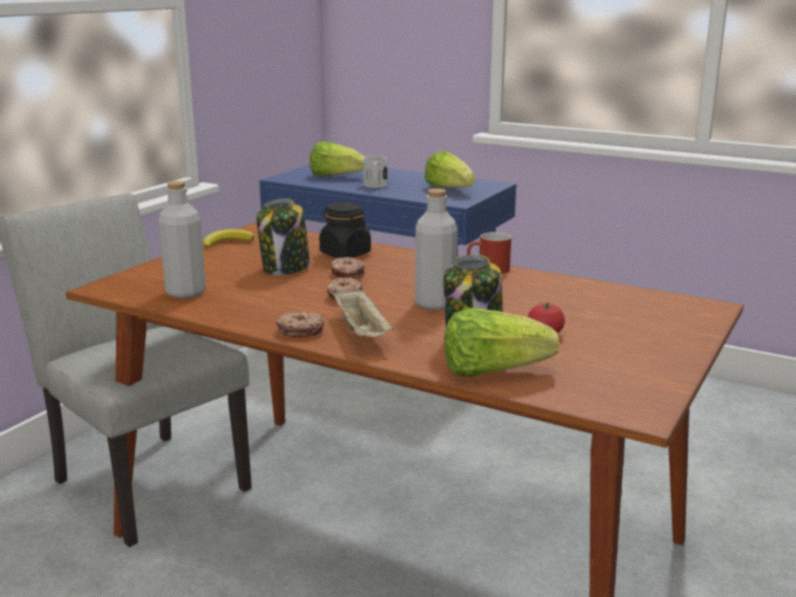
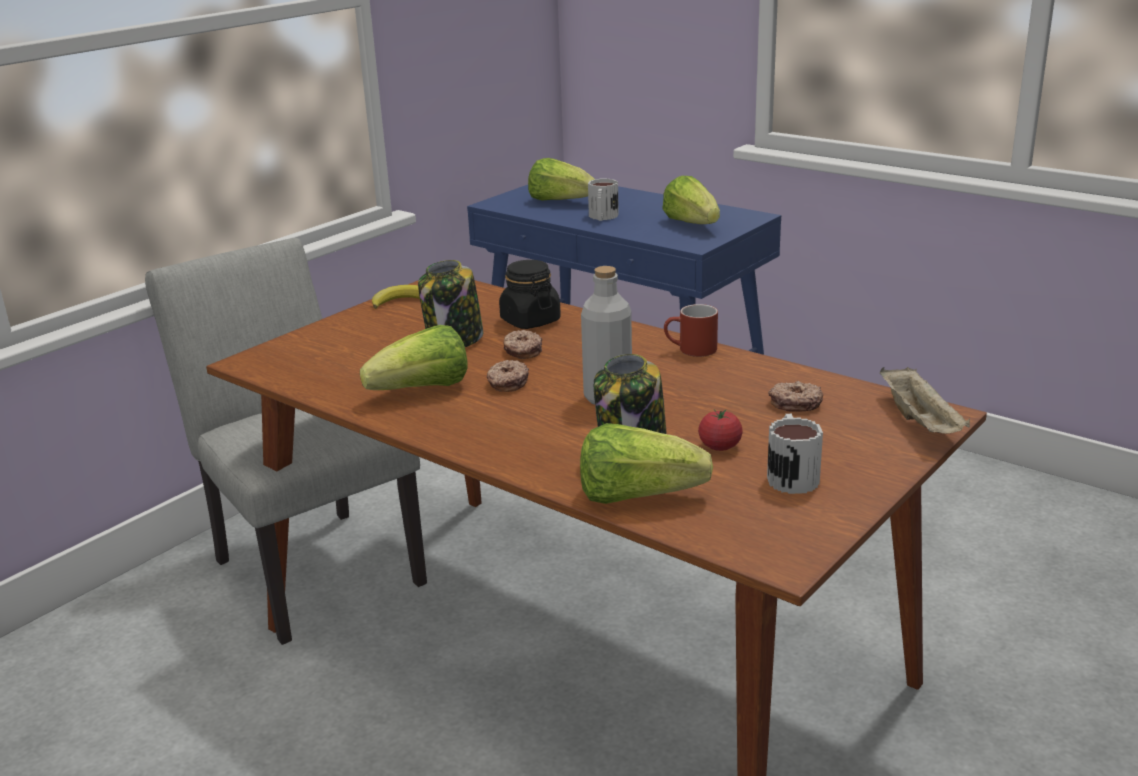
camera: 10 degrees right, 5 degrees up
(185, 292) = (333, 371): grey bottle -> none
(271, 303) = (423, 390): none -> lettuce
(300, 331) = (442, 430): donut -> donut (795, 403)
(362, 332) = (509, 435): beige tray -> beige tray (921, 422)
(613, 351) = (790, 474): none -> mug

